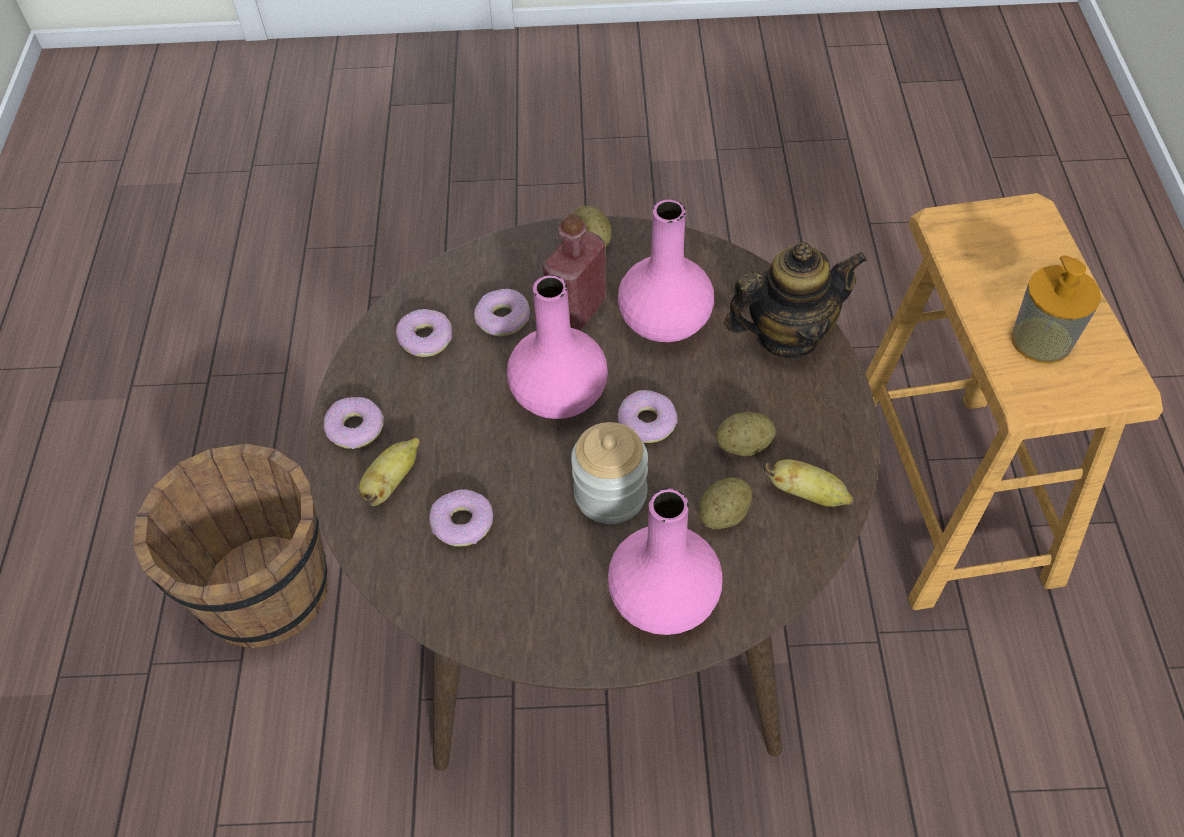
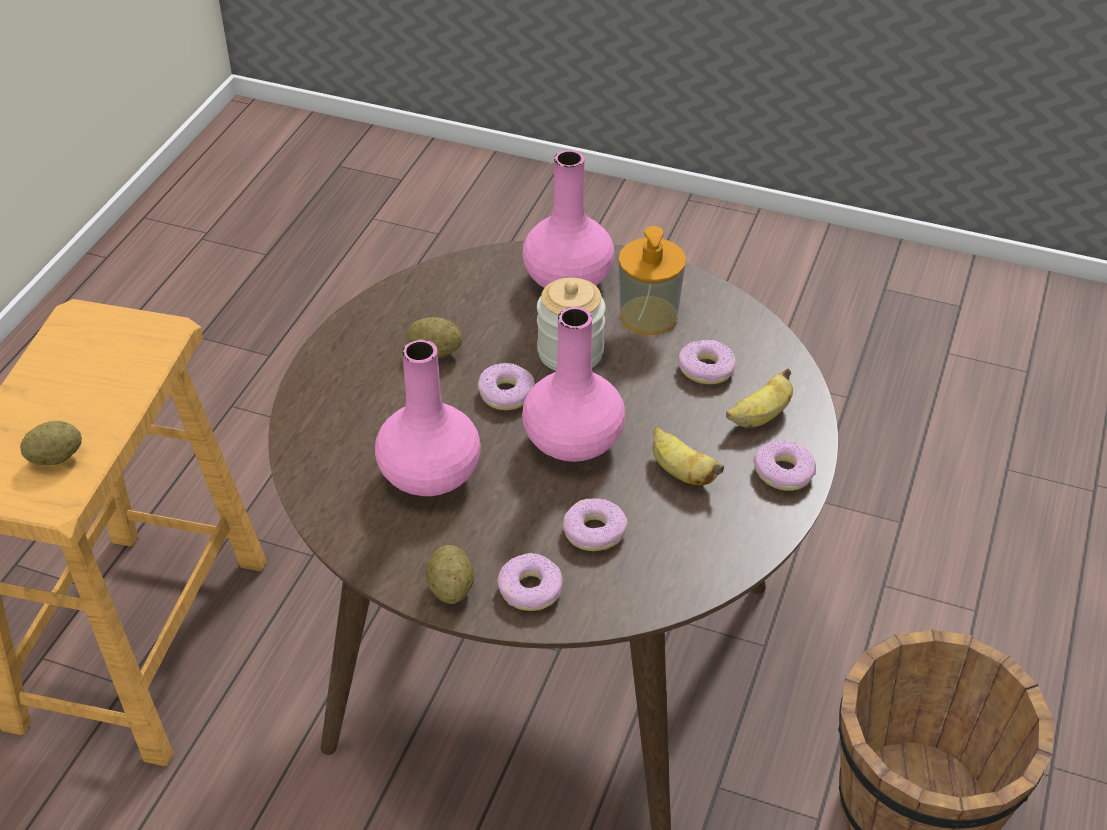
camera: 160 degrees left, 10 degrees down
(426, 338) = (685, 537): donut -> donut (530, 589)
(577, 310) = (511, 515): red bottle -> none
(724, 514) = (487, 313): potato -> potato (56, 458)
(787, 335) = (324, 424): teapot -> none
(807, 494) = (411, 306): banana -> banana (681, 472)
(1041, 340) = (99, 369): soap dispenser -> soap dispenser (648, 315)

